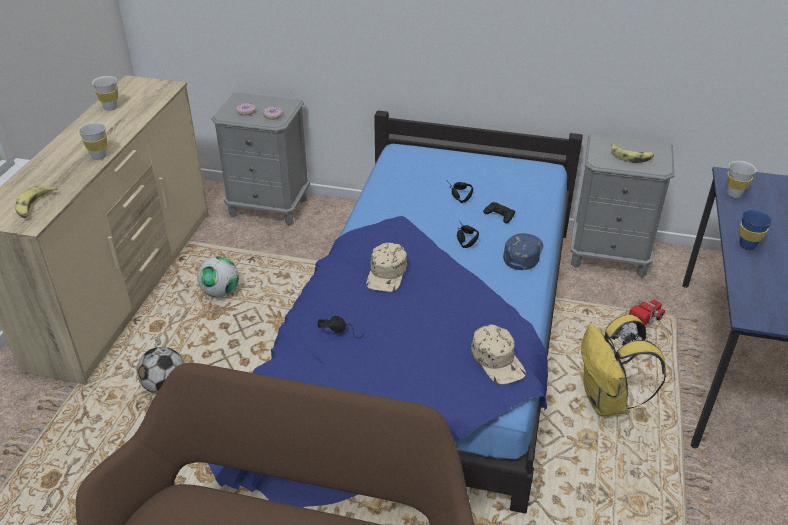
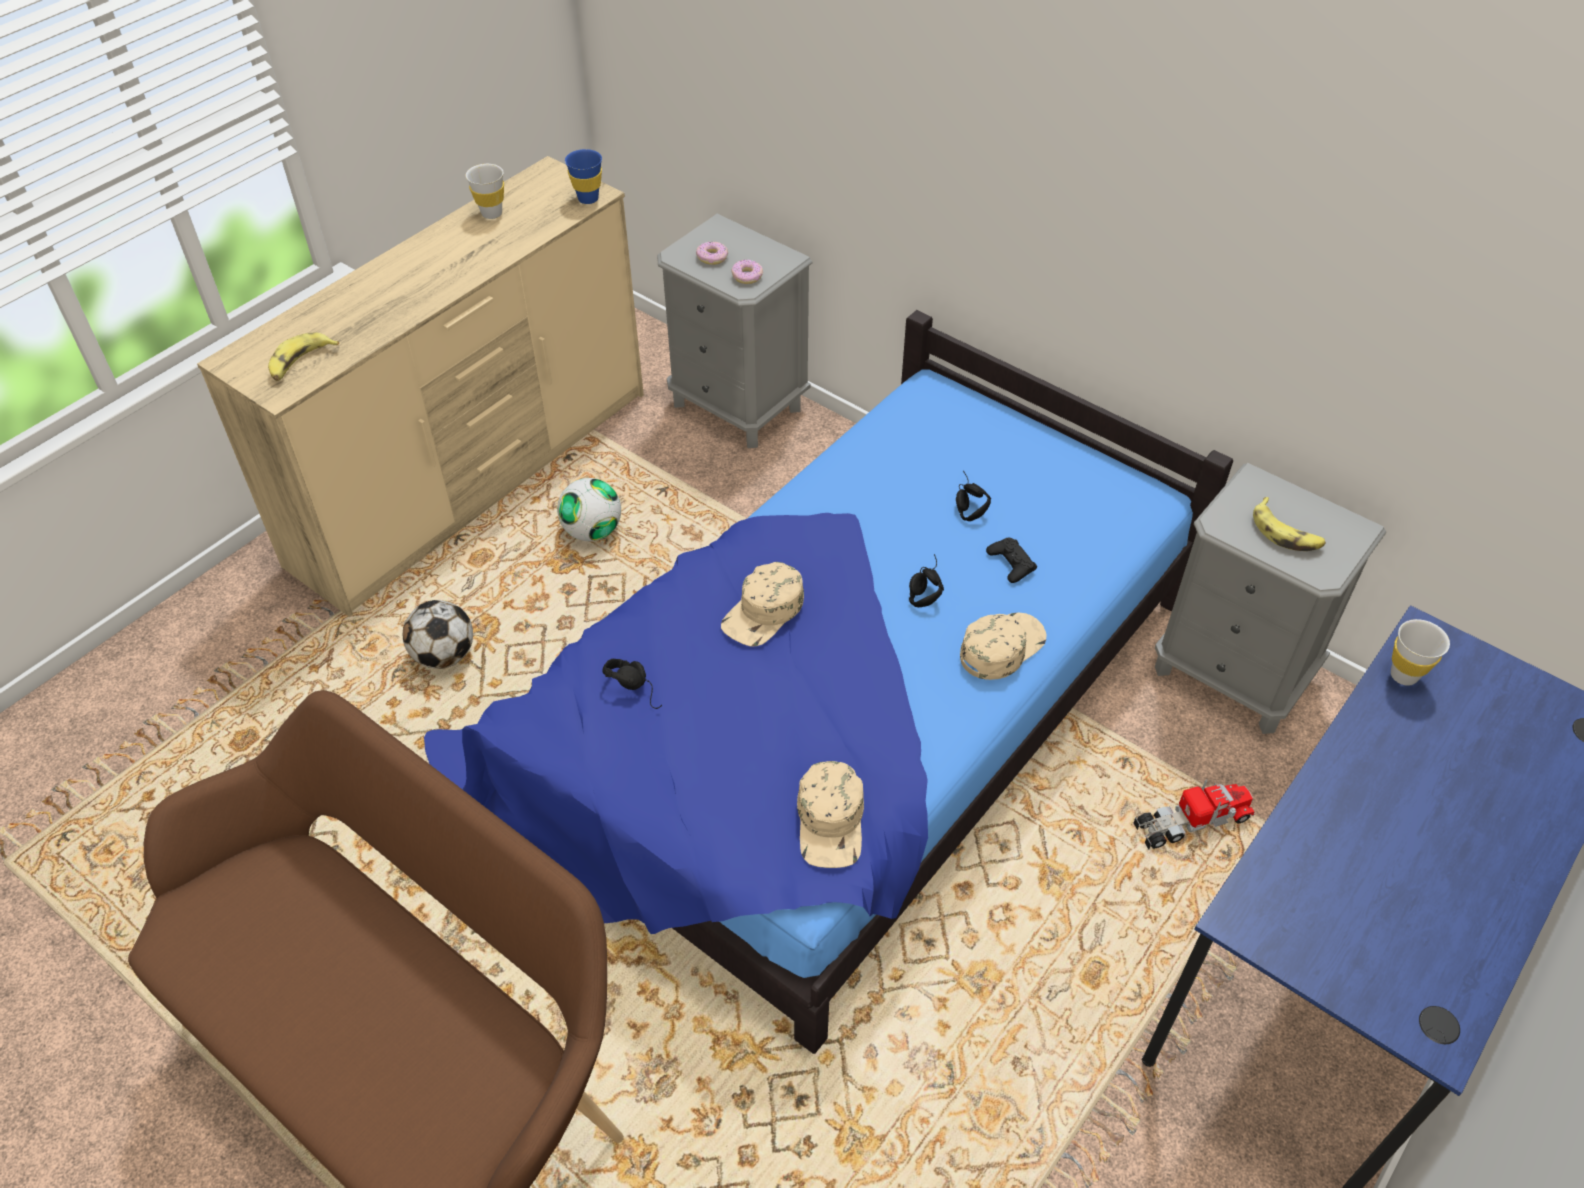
camera: 25 degrees right, 10 degrees up
(99, 156) = (427, 299): white cup -> none
(522, 253) = (1001, 647): blue cap -> beige cap
(607, 401) = (1055, 929): yellow backpack -> none
(747, 245) = (1346, 785): blue cup -> blue cup (588, 199)

